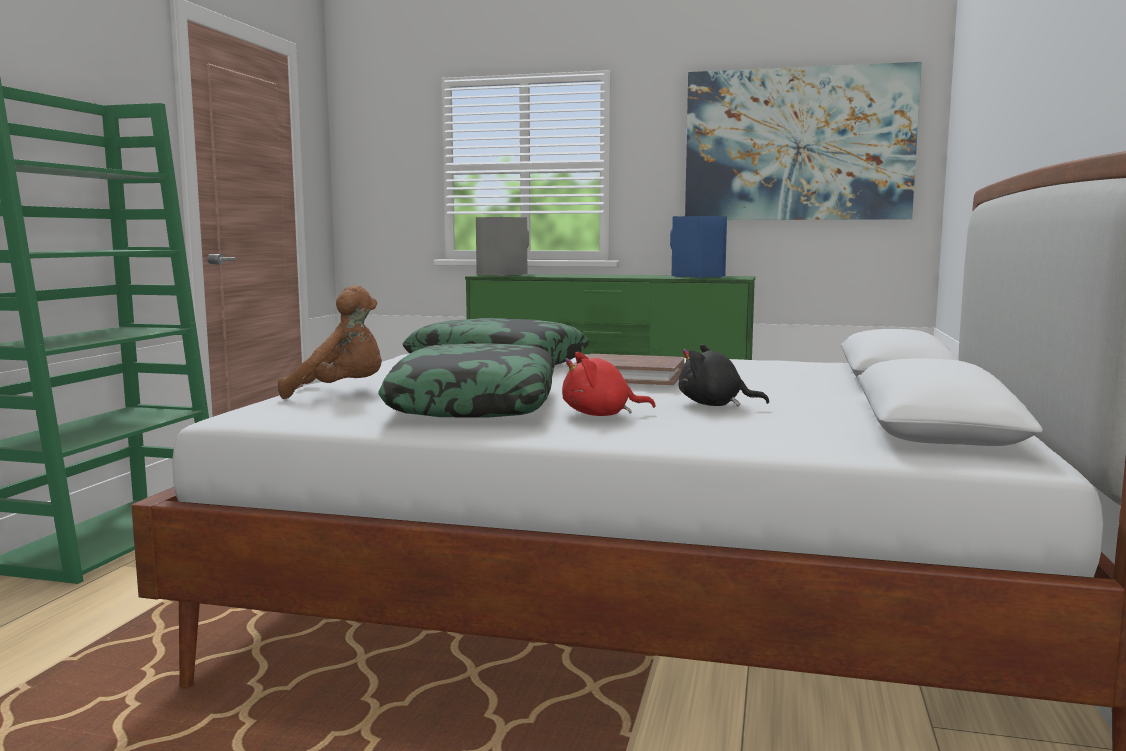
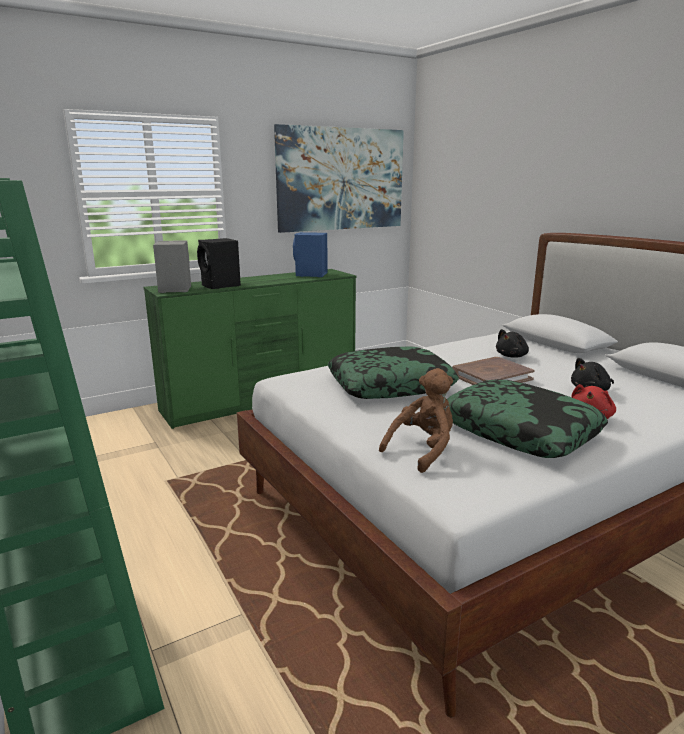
camera: 45 degrees left, 10 degrees up
(555, 275) = (221, 286): none -> black speaker
(756, 374) = (512, 356): none -> black plush toy

